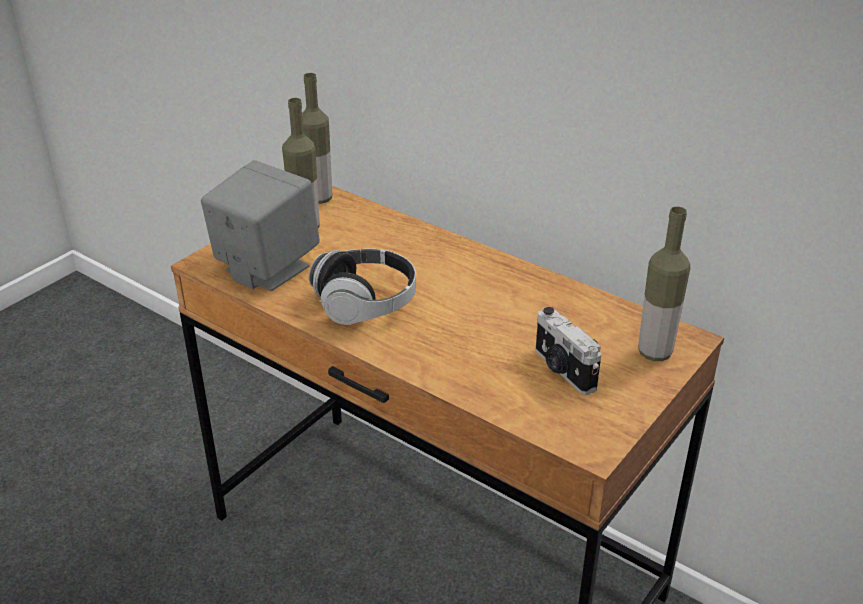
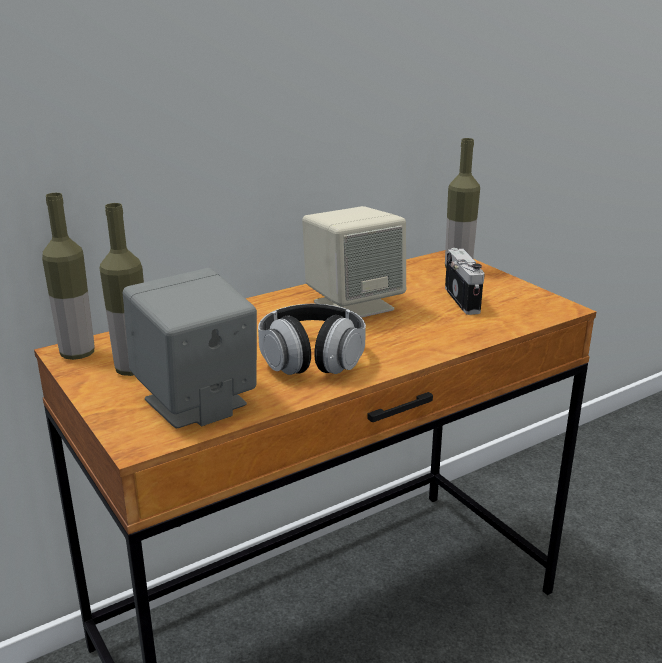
camera: 70 degrees left, 10 degrees down
(494, 301) = (353, 305): none -> beige speaker
(562, 370) = (464, 300): camera -> camera turned 90 degrees counterclockwise

